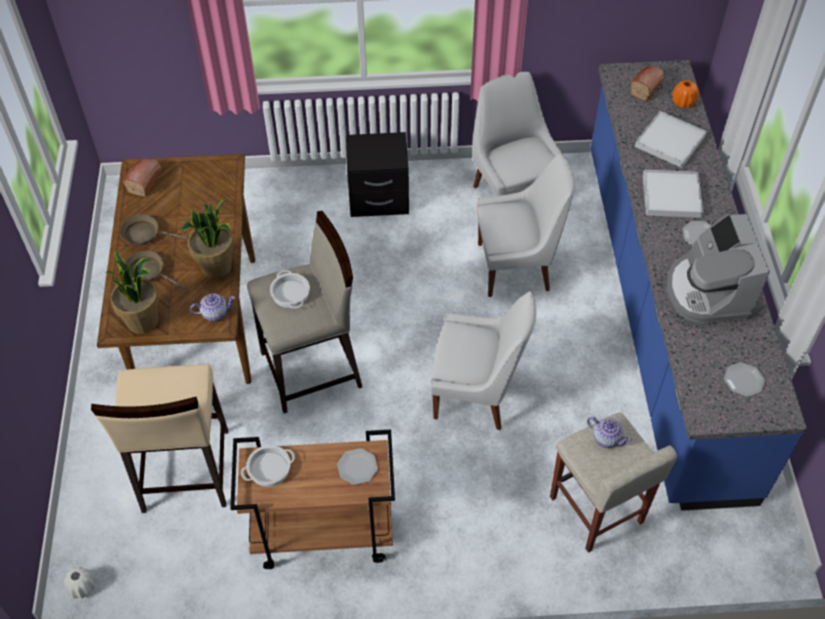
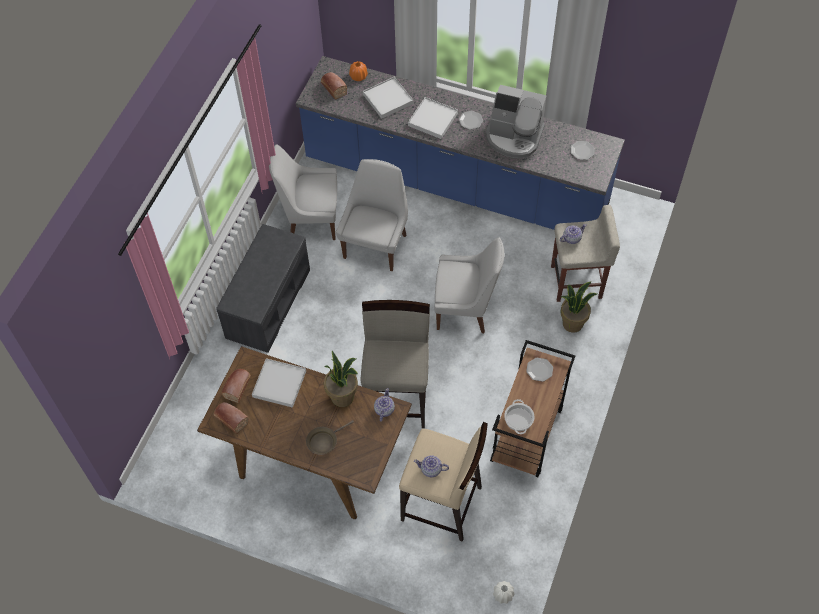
camera: 65 degrees left, 5 degrees up
(143, 321) = (368, 456): potted plant -> potted plant (572, 323)
(145, 234) = (285, 434): brown frying pan -> none
(149, 393) = (431, 469): none -> teapot
(189, 171) = (238, 387): none -> bread
(208, 204) = (279, 384): none -> white tray
(290, 293) = (389, 359): cooking pot -> none
(379, 200) = (267, 302): black nightstand -> grey bench
(477, 394) = (465, 309): white chair -> white chair turned 60 degrees clockwise

